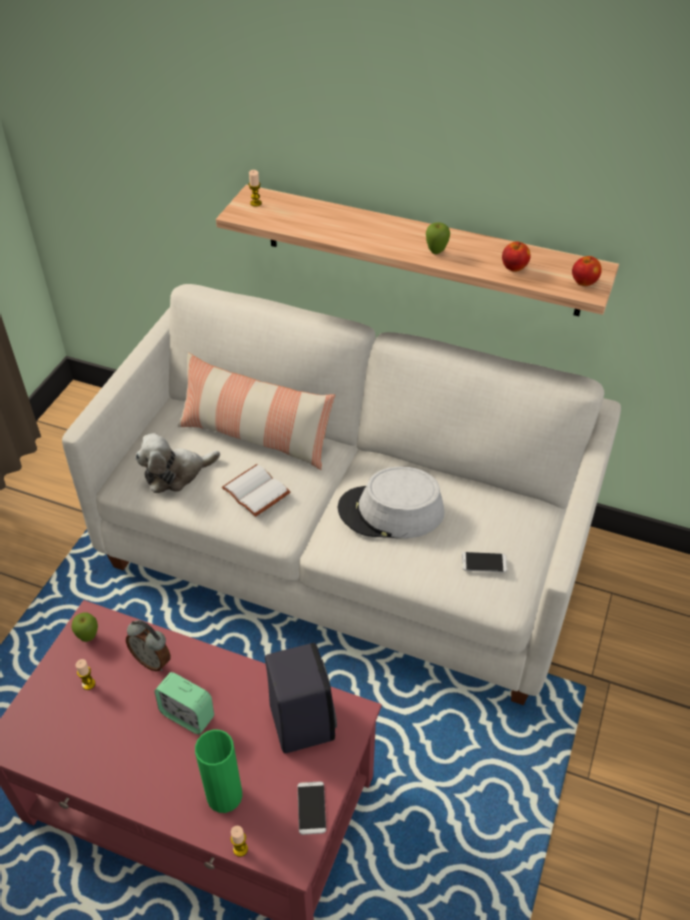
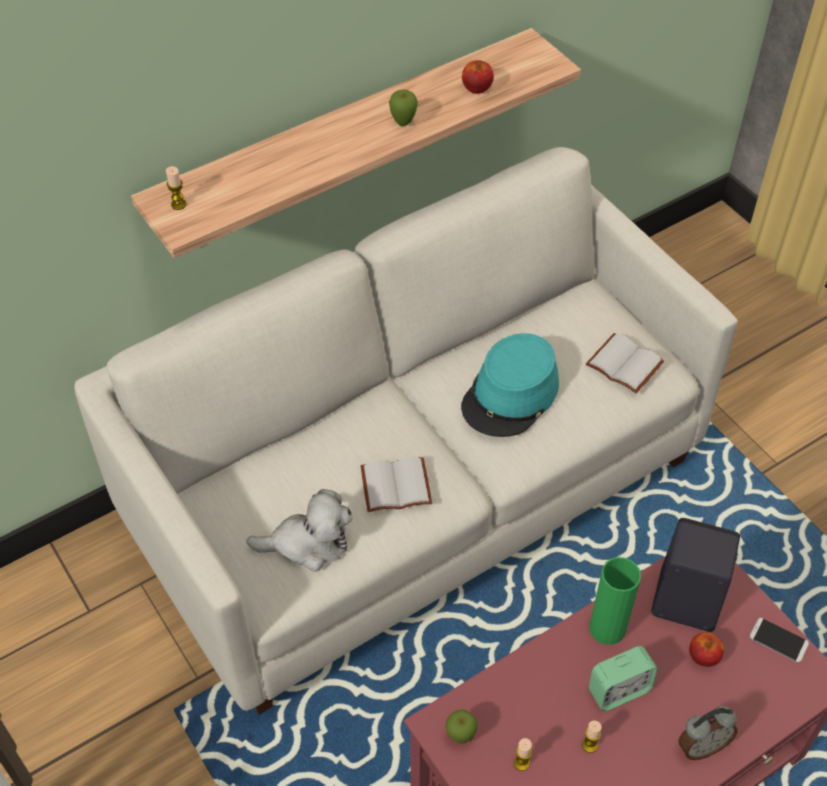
camera: 55 degrees left, 5 degrees up
(152, 660) = (532, 690): alarm clock -> alarm clock (701, 746)
(176, 473) = (308, 543): plush toy -> plush toy turned 105 degrees counterclockwise
(224, 795) = (726, 702): green vase -> green vase (607, 628)
(240, 849) = (788, 717): candle -> candle (589, 745)
(255, 436) = (313, 447): pillow -> none
(391, 512) = (511, 395): grey hat -> turquoise hat
(484, 562) = (622, 365): phone -> white book
(584, 282) = (538, 61): apple -> apple (703, 657)

